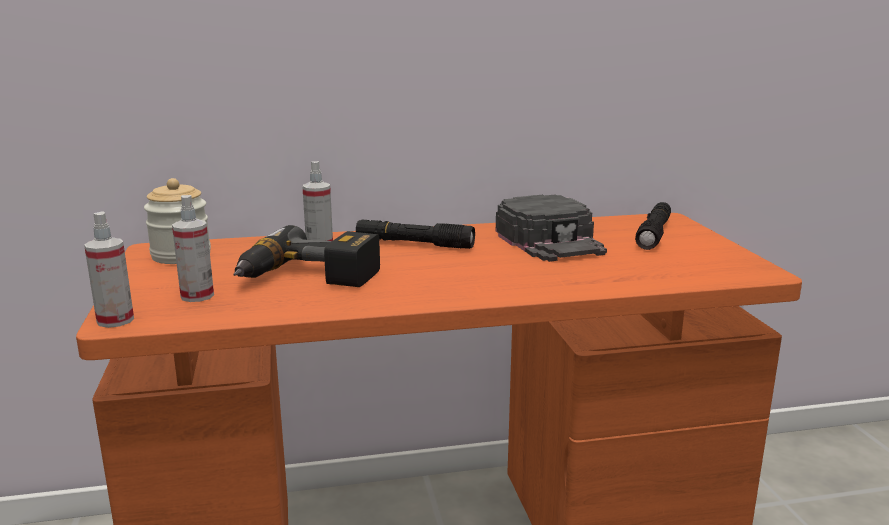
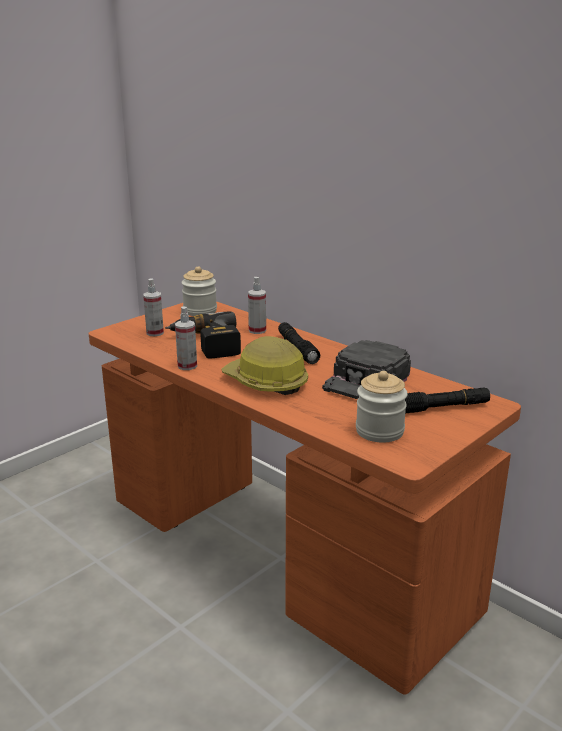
camera: 55 degrees right, 5 degrees up
(115, 320) = (111, 330): spray bottle -> spray bottle (187, 366)
(487, 279) = (266, 383): none -> hard hat
(682, 266) = (379, 431): none -> jar

